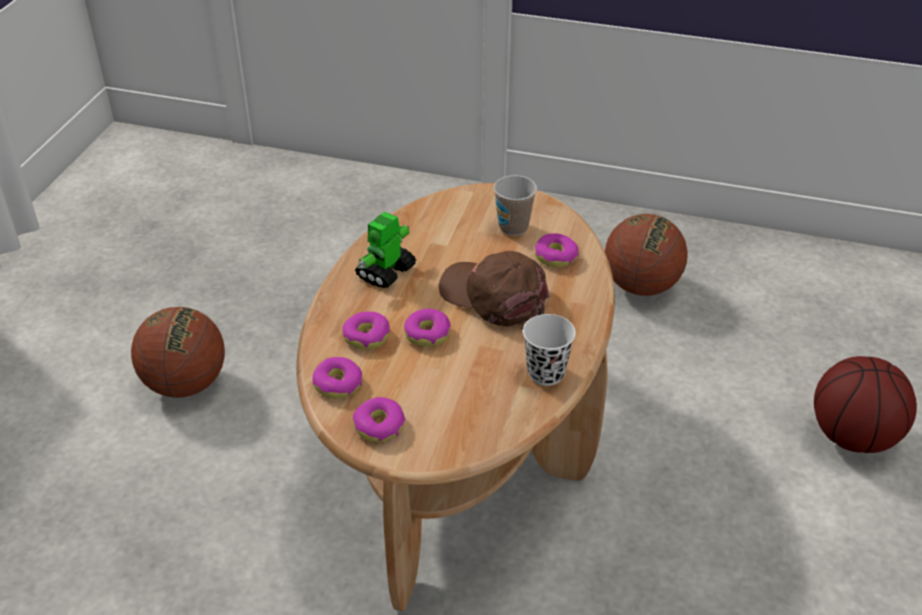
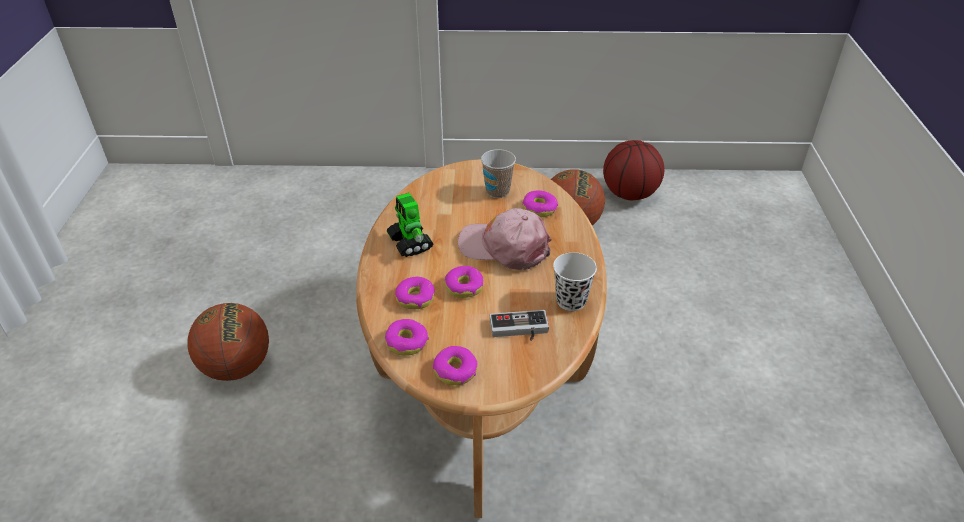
camera: 15 degrees left, 0 degrees up
(385, 272) = (410, 243): toy robot -> toy robot turned 45 degrees counterclockwise
(470, 395) = (519, 330): none -> game controller
(494, 296) = (505, 247): brown cap -> pink cap
(854, 437) = (759, 308): basketball -> basketball (630, 194)

